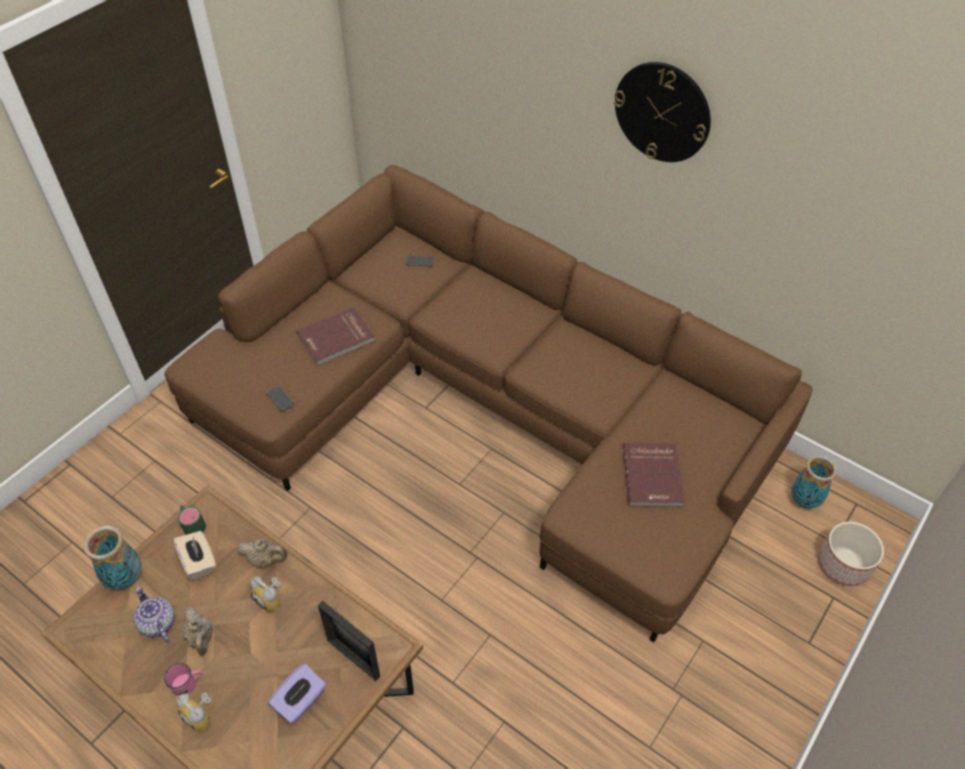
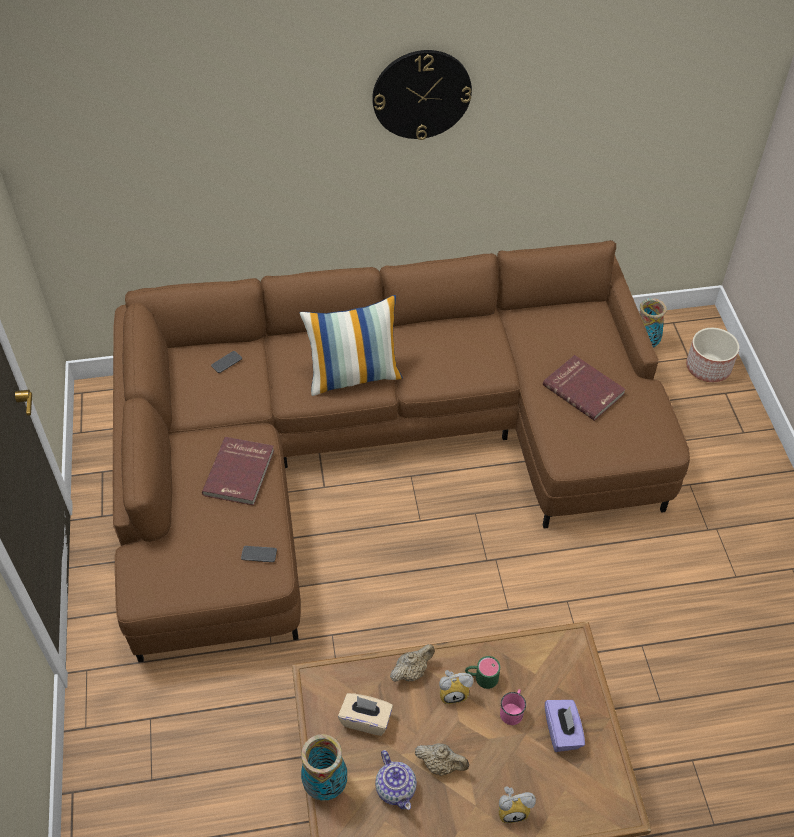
camera: 45 degrees left, 0 degrees up
(157, 623) = (396, 788): teapot -> teapot turned 120 degrees counterclockwise
(188, 684) = (474, 801): pink mug -> pink mug (512, 711)
(192, 524) = (322, 700): green mug -> green mug (481, 677)
(353, 658) = (559, 672): picture frame -> none
(491, 333) = (354, 376): none -> pillow

